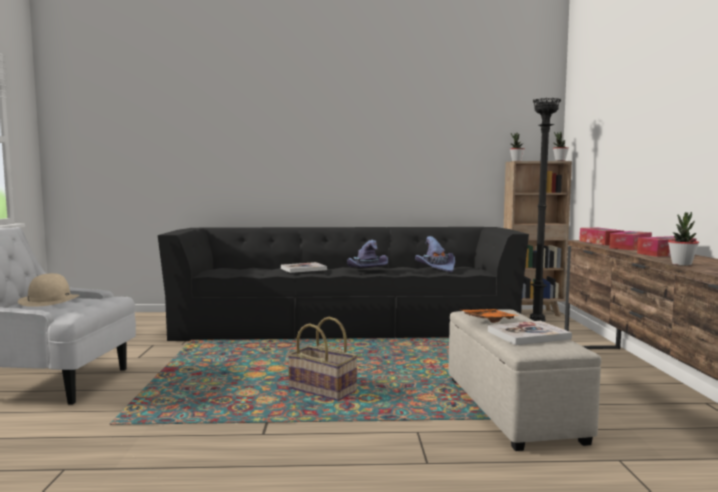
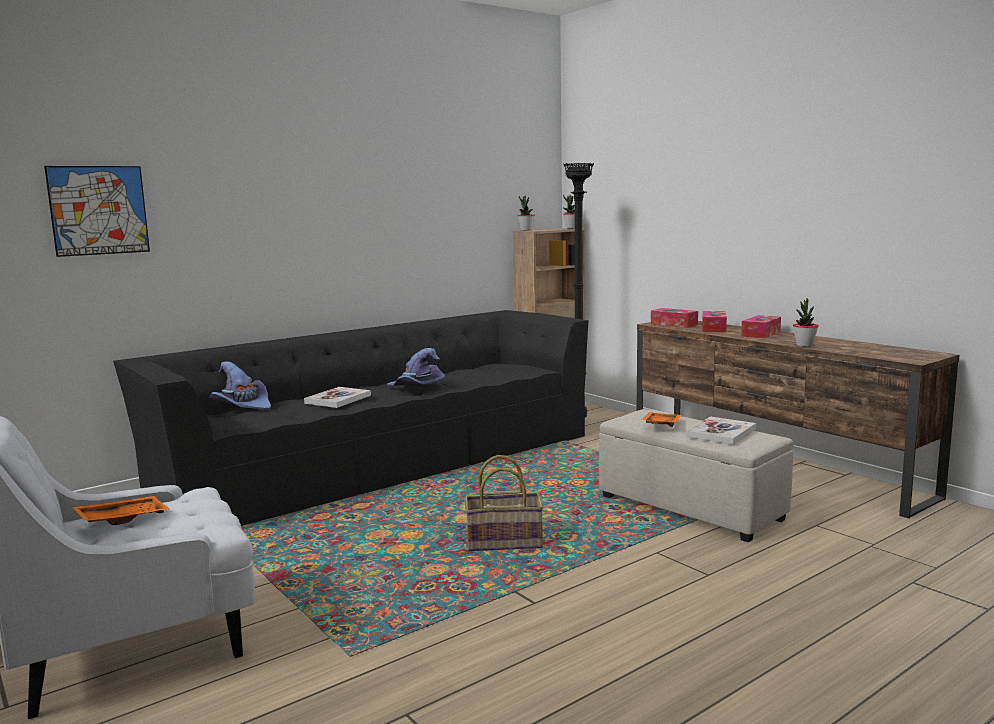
camera: 35 degrees left, 5 degrees up
(49, 300) = (122, 519): beige hat -> orange tray
(192, 135) = (99, 210): none -> picture
(436, 268) = (485, 372): purple hat -> purple hat (242, 406)

